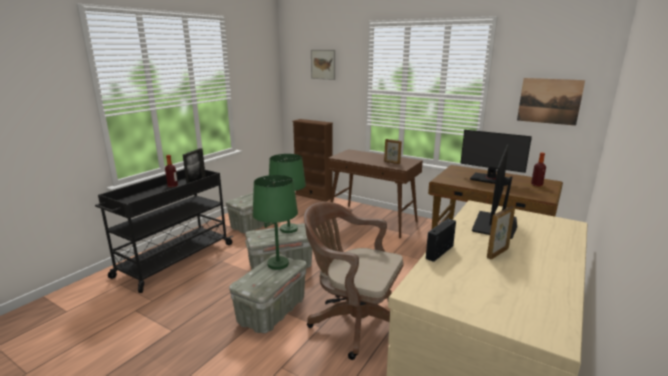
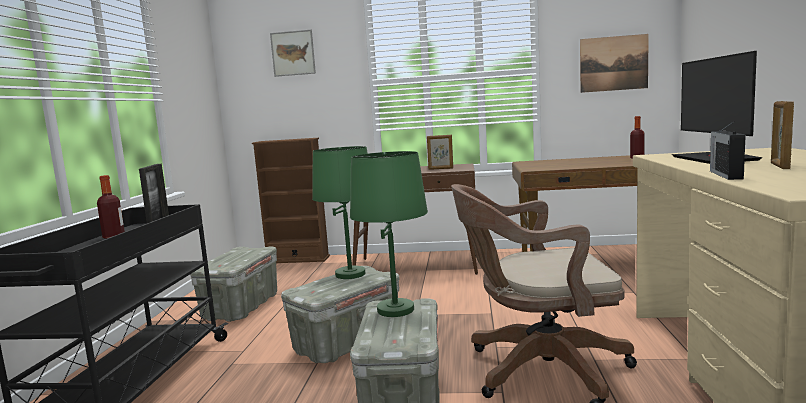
camera: 25 degrees left, 10 degrees down
(490, 179) = (582, 162): monitor -> none

